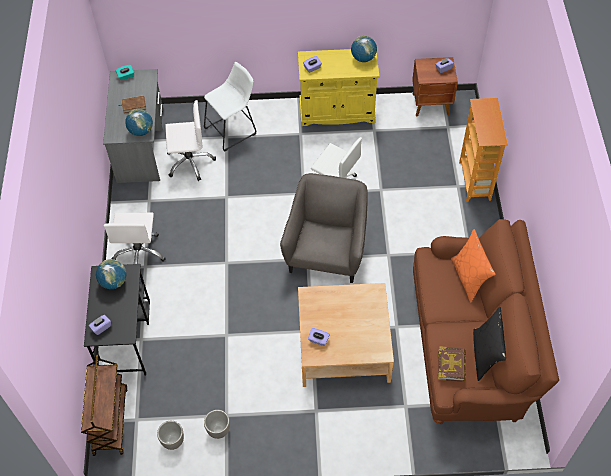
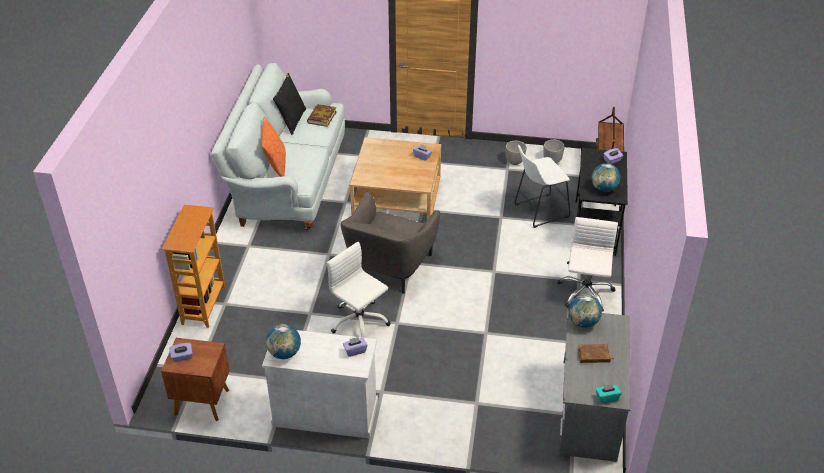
camera: 170 degrees left, 15 degrees down
(190, 162) = (525, 379): white office chair -> none
(233, 130) = (466, 411): white stool -> white stool (538, 211)
(337, 111) = (325, 413): yellow cabinet -> white cabinet
(471, 346) = (287, 181): brown sofa -> white sofa

